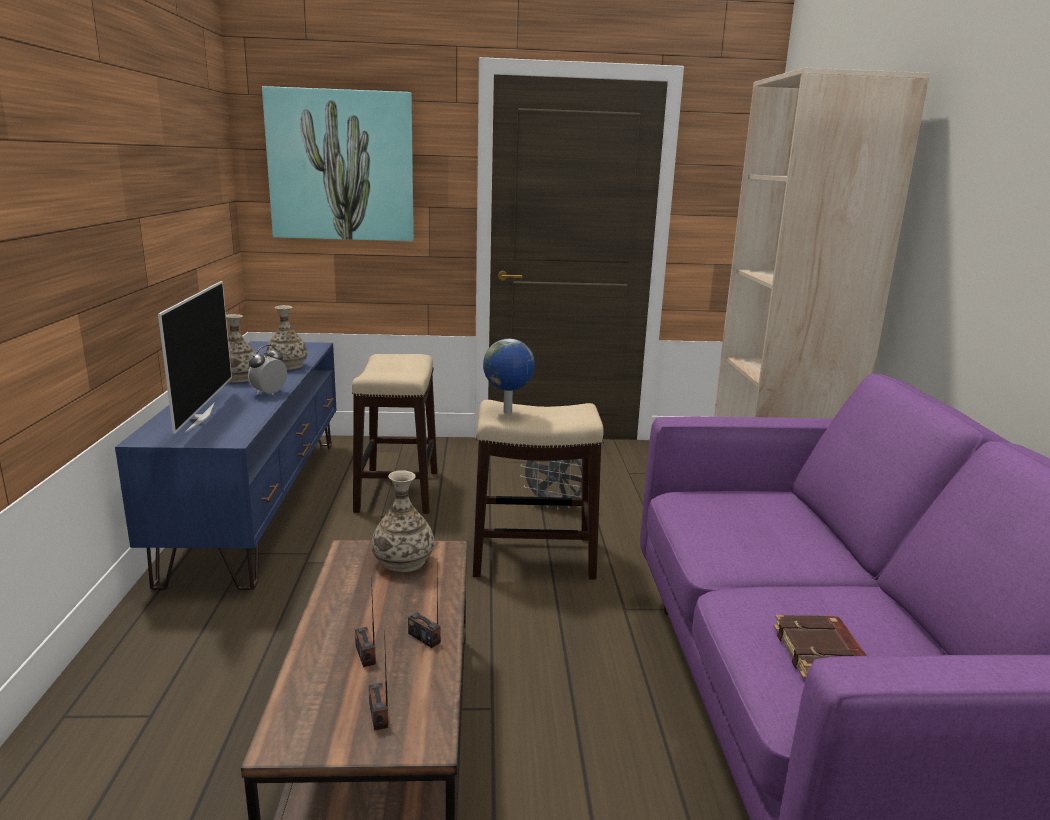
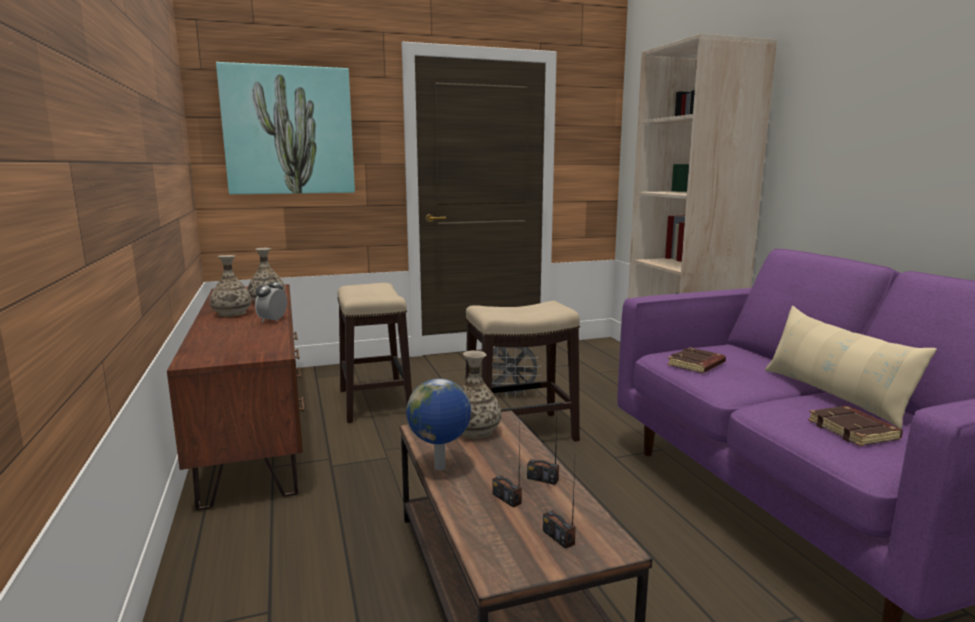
camera: 15 degrees left, 5 degrees down
(199, 417) = (226, 342): television -> none
(260, 502) = (255, 426): blue tv stand -> brown tv stand
(508, 412) = (499, 311): globe -> globe (440, 468)
(712, 519) = (696, 365): none -> brown book
(852, 594) = (833, 395): none -> beige pillow

